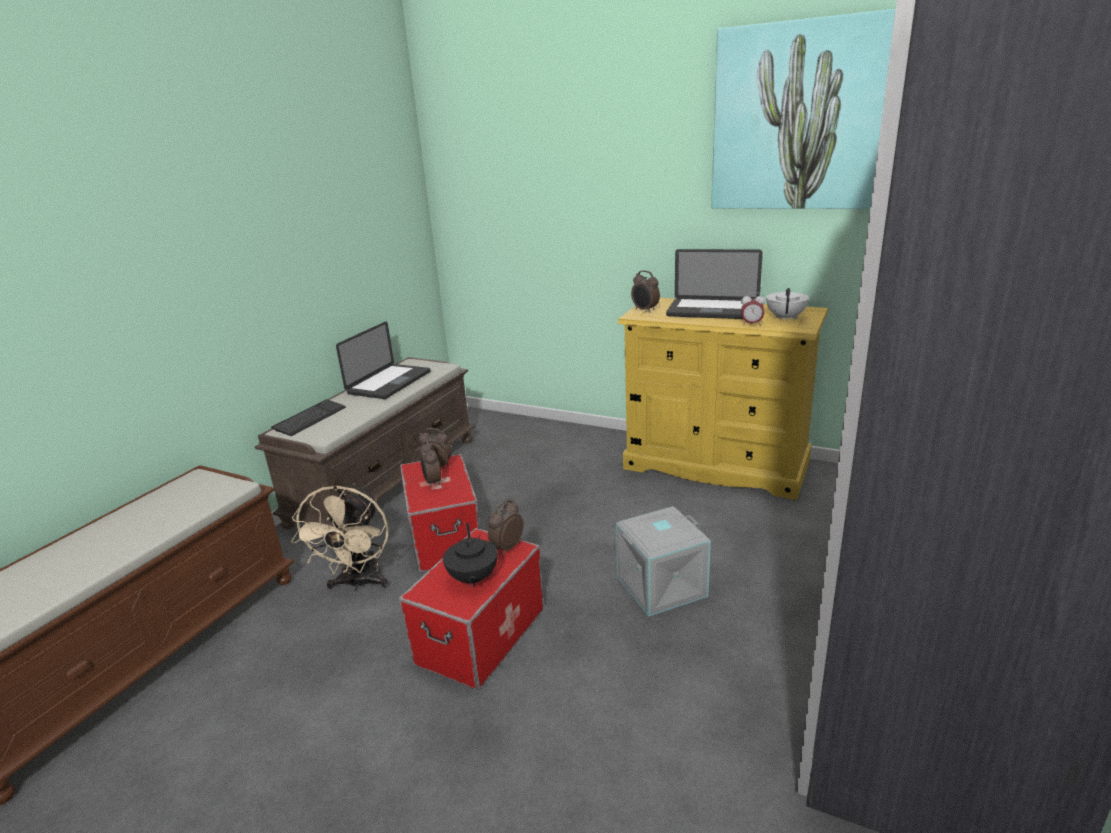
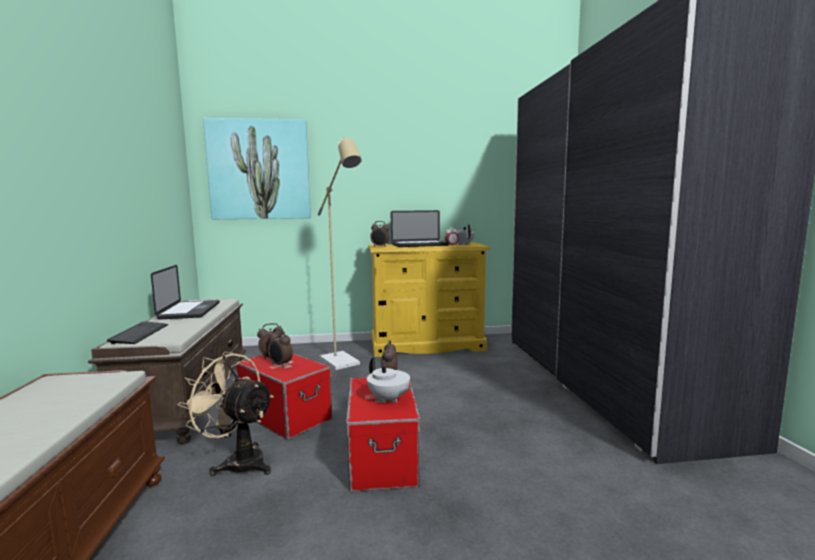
camera: 35 degrees left, 15 degrees down
(359, 583) = (238, 461): beige fan -> beige fan turned 150 degrees clockwise
(472, 579) = (389, 399): black teapot -> white teapot
(574, 471) = (343, 363): none -> beige floor lamp
(661, 587) = (467, 401): grey storage box -> none
(802, 118) = (452, 140): picture -> picture (259, 170)

